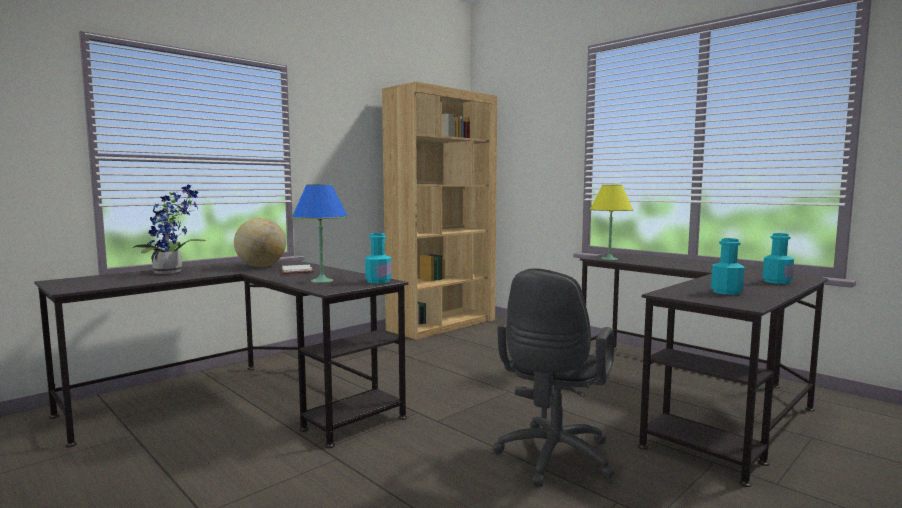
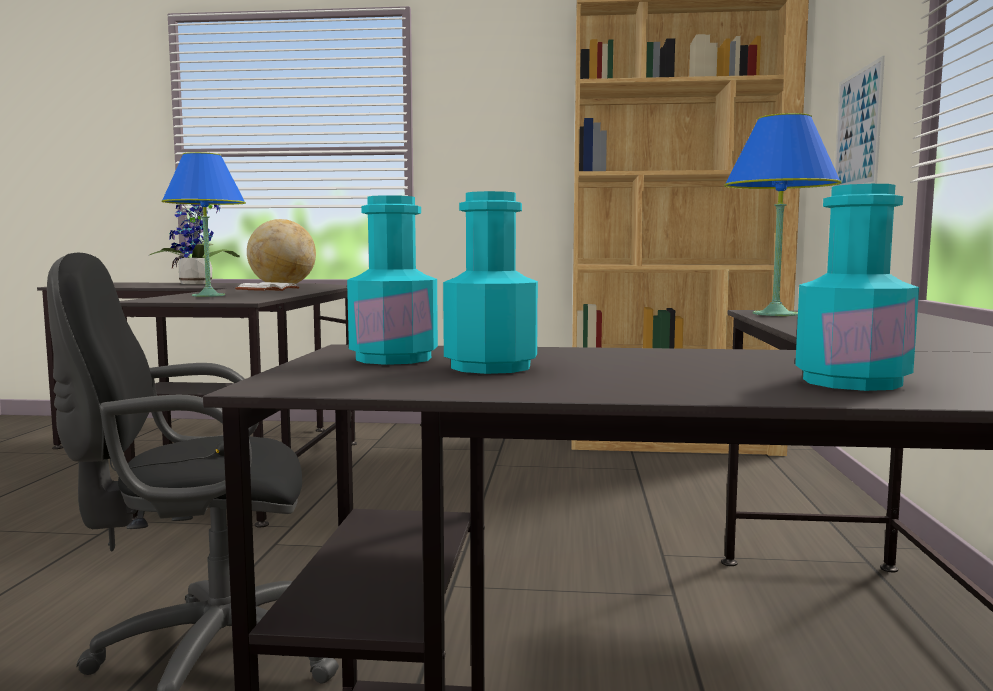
camera: 50 degrees right, 0 degrees up
(378, 281) = (238, 300): turquoise bottle -> turquoise bottle (394, 359)
(526, 170) = (857, 130): none -> picture
(609, 259) = (775, 314): yellow table lamp -> blue table lamp

